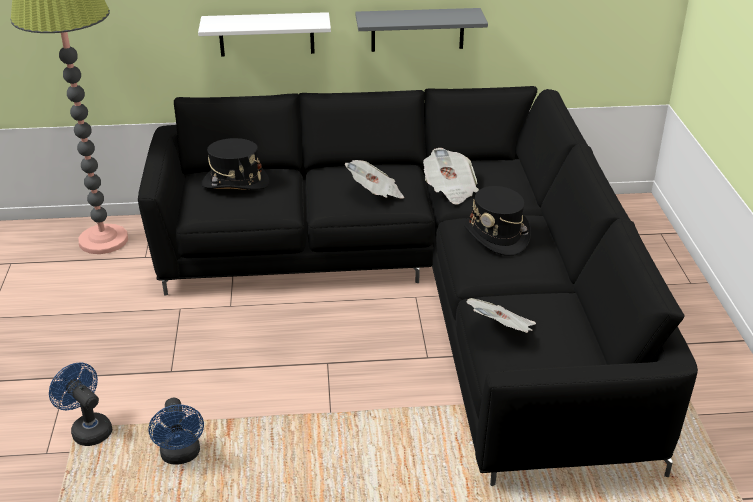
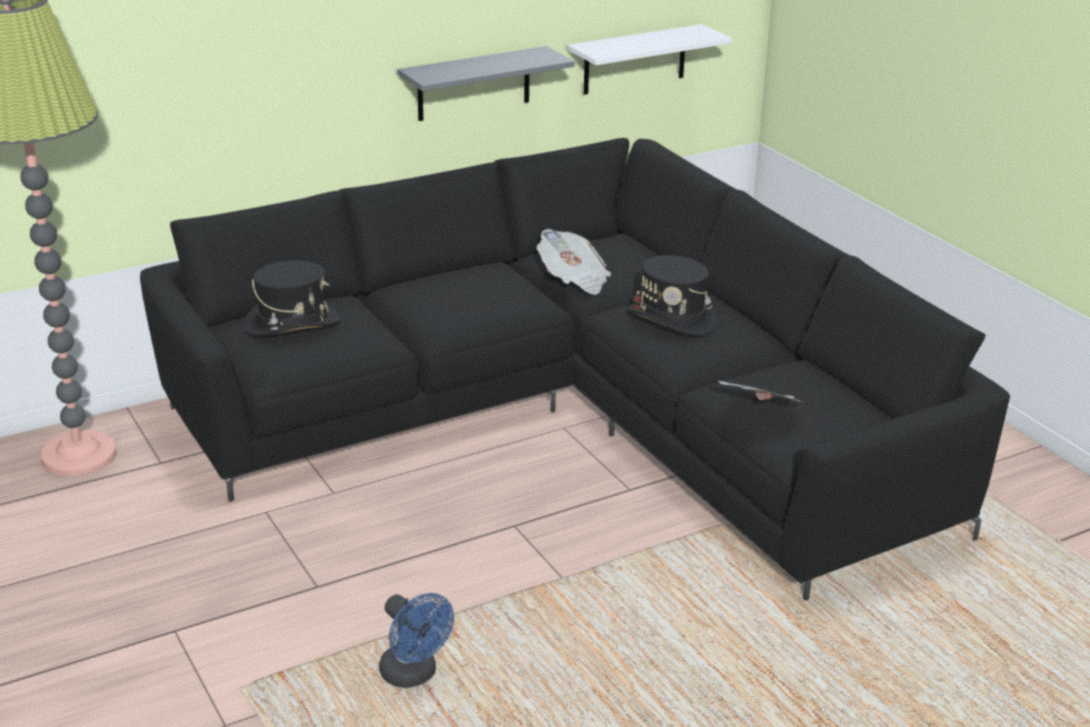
camera: 25 degrees left, 5 degrees down
(88, 429) = (260, 682): blue fan -> none
(266, 34) = (283, 115): white shelf -> white shelf (634, 59)
(375, 193) = (487, 301): newspaper -> none

